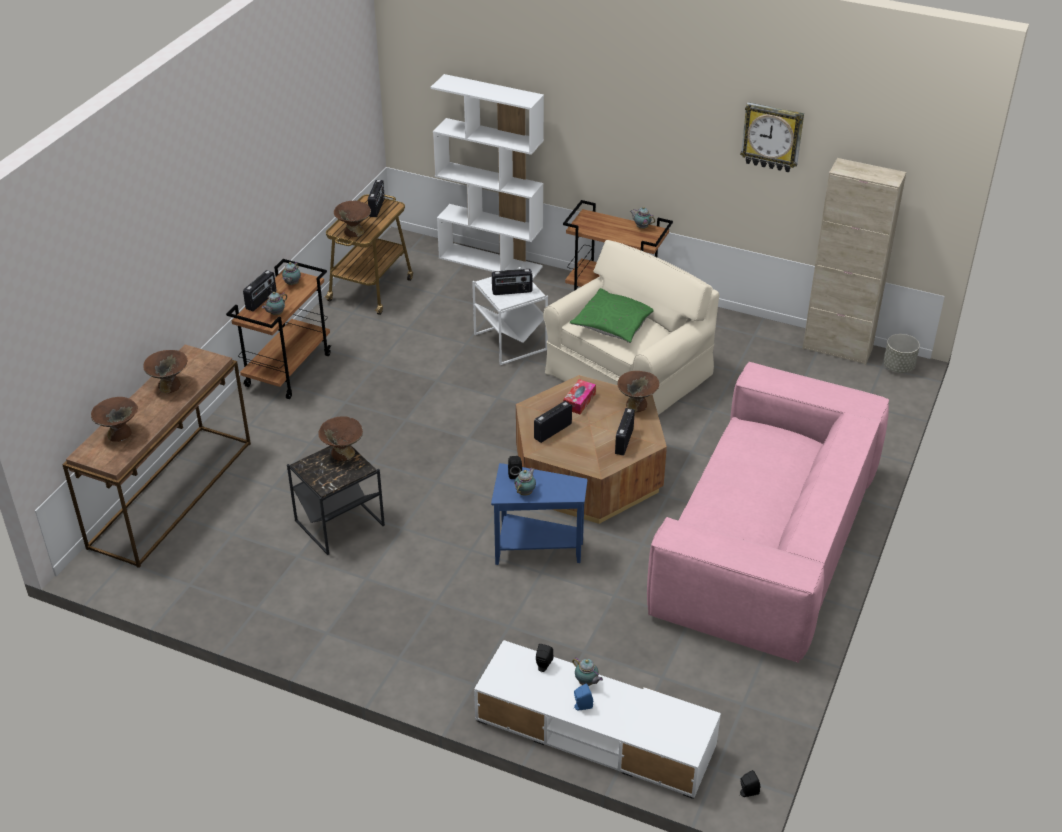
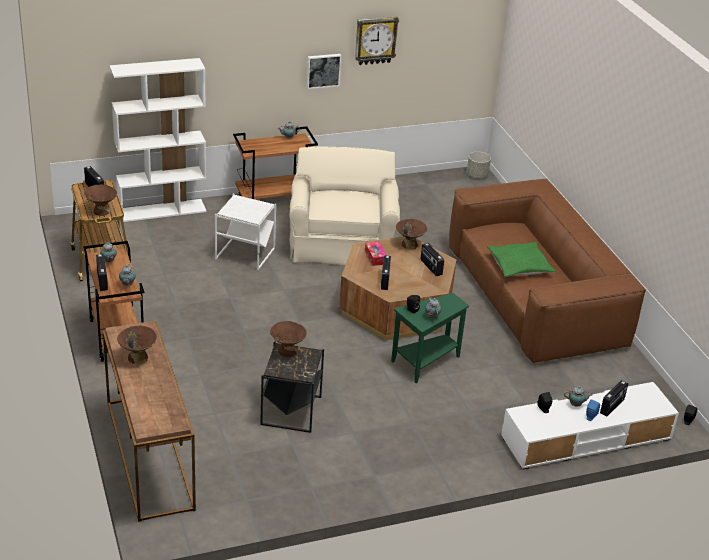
camera: 45 degrees left, 5 degrees down
(119, 434) = (151, 404): brown bowl -> none
(512, 291) = (250, 210): radio -> radio (612, 406)
(535, 549) = (425, 363): blue side table -> green side table
(614, 323) = (341, 202): green pillow -> green pillow (519, 266)
(699, 156) = (323, 70): none -> picture
(766, 542) = (534, 296): pink sofa -> brown sofa
(837, 349) = (434, 178): beige cabinet -> none

